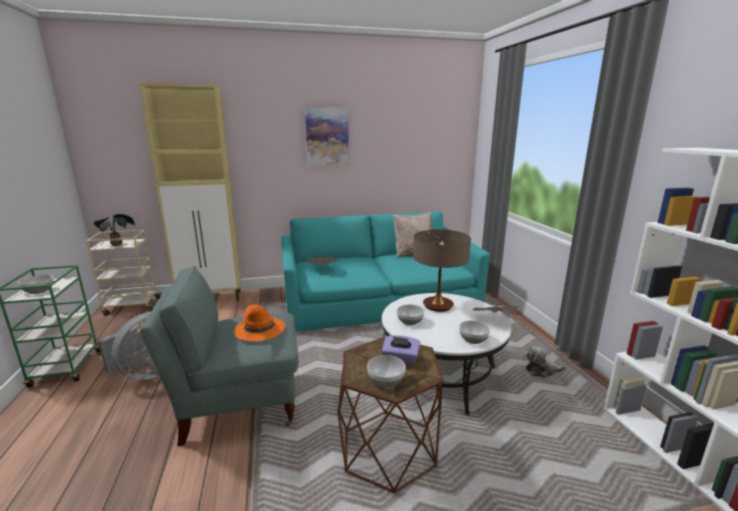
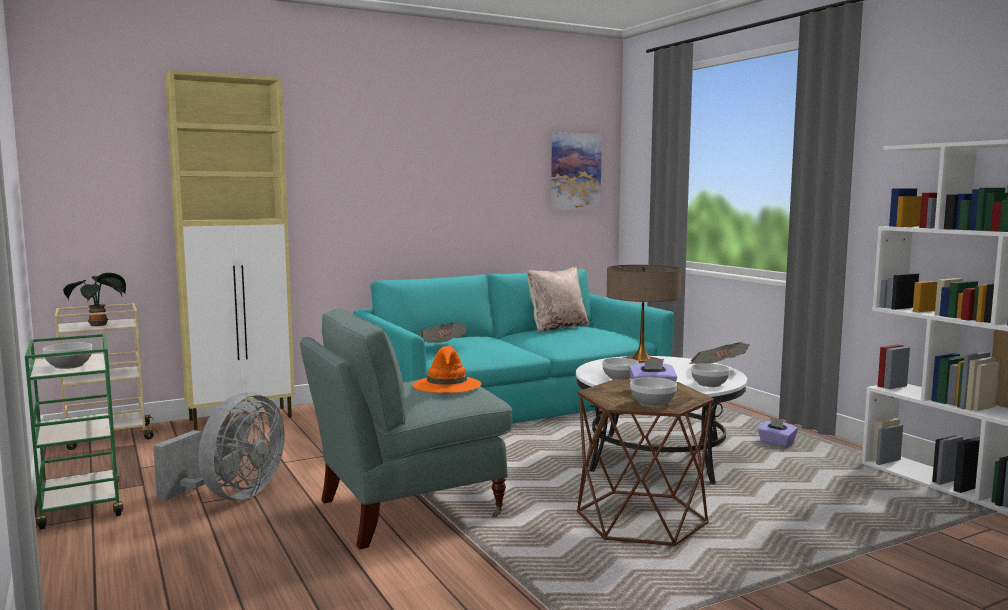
camera: 15 degrees left, 10 degrees down
(327, 137) = (421, 160): picture -> picture (575, 171)
(541, 371) = (776, 443): plush toy -> purple tissue box

